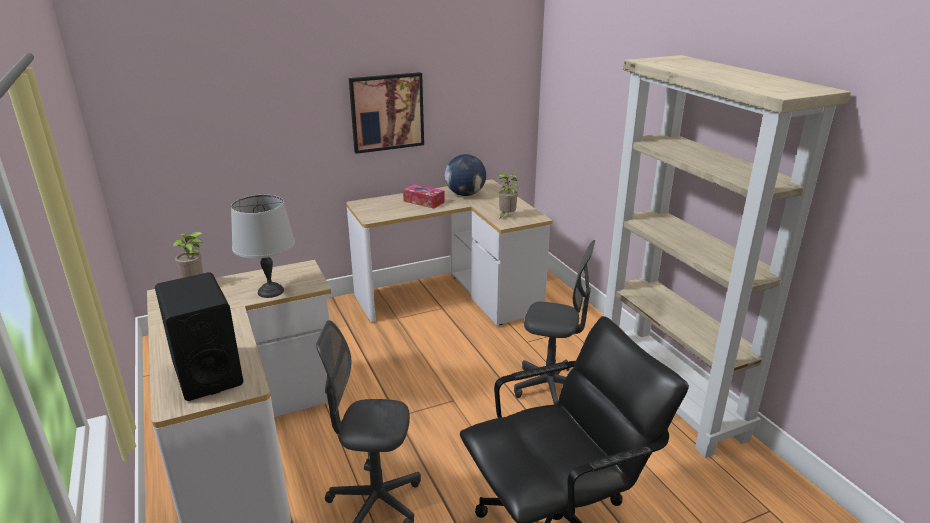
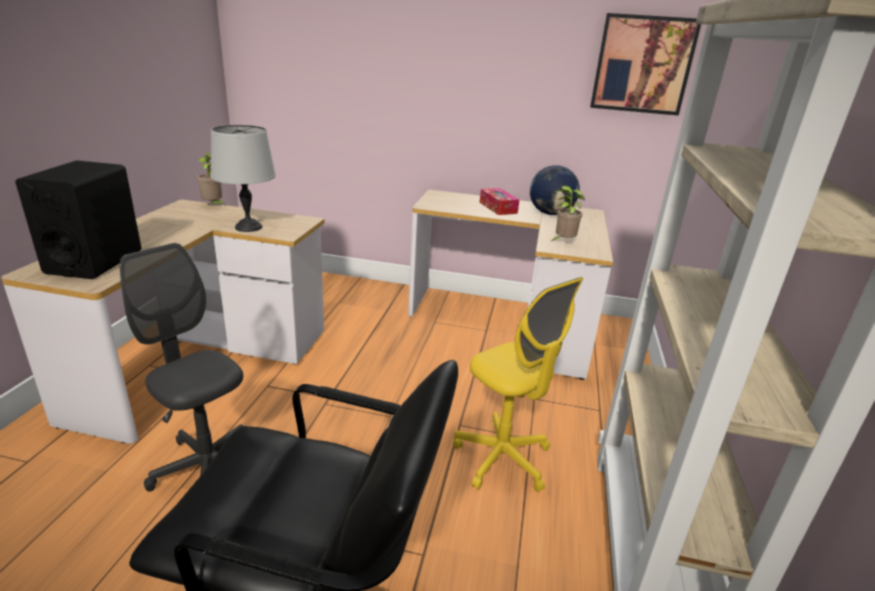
camera: 35 degrees right, 0 degrees up
(387, 112) = (489, 101): picture -> picture (642, 65)
(551, 388) = (502, 458): grey office chair -> yellow office chair

